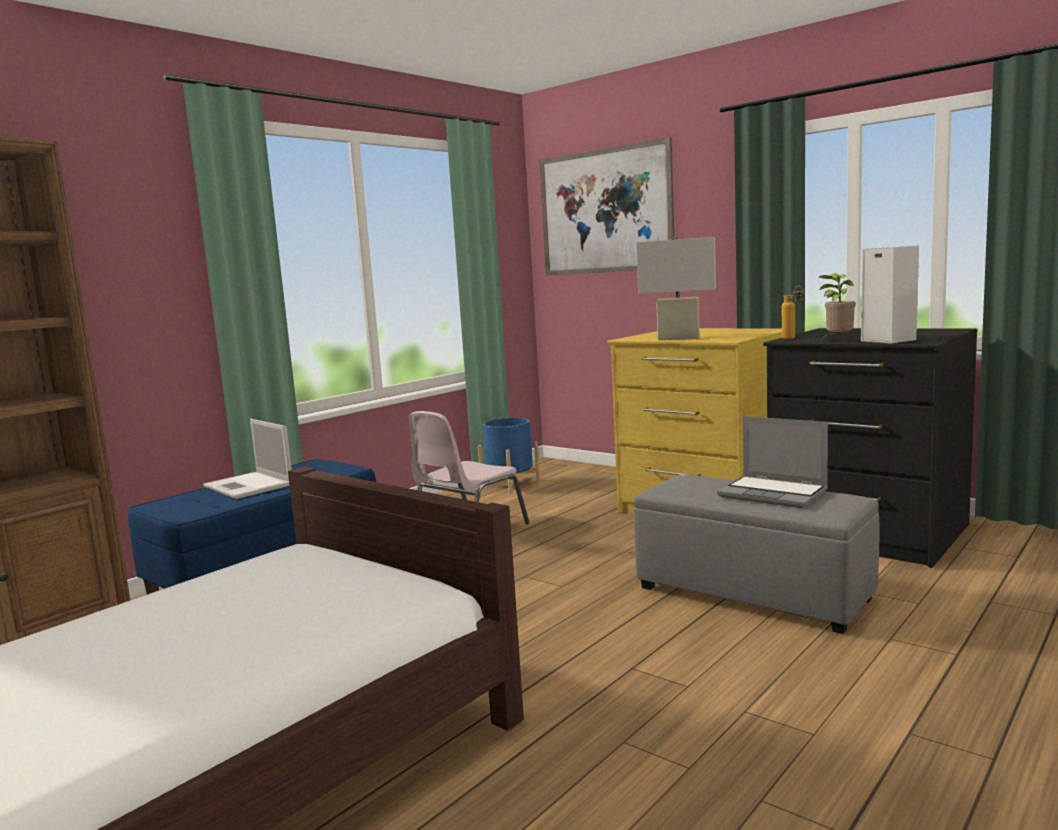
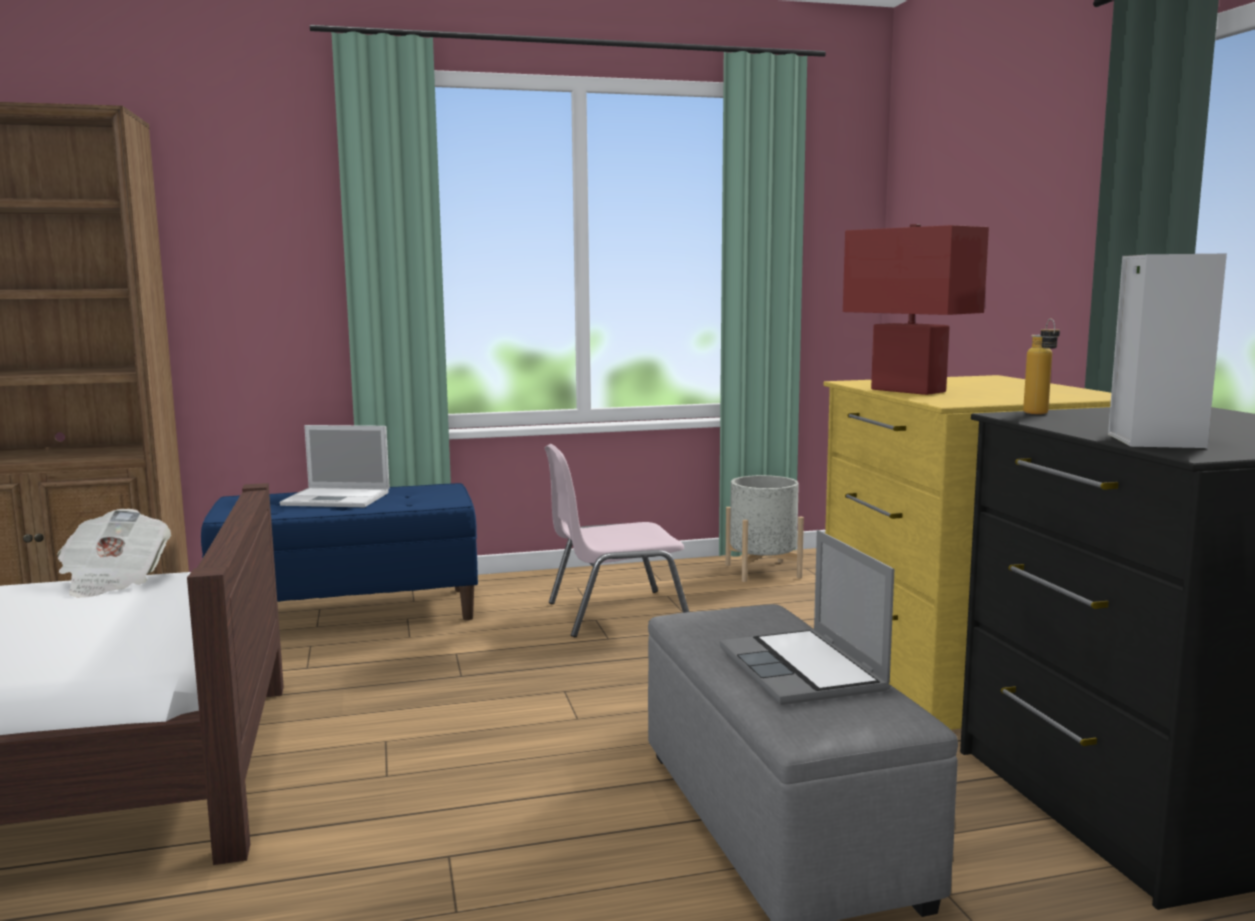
camera: 35 degrees right, 0 degrees up
(234, 571) = (114, 581): none -> newspaper
(249, 486) = (338, 498): laptop -> laptop turned 75 degrees counterclockwise
(510, 485) = (762, 571): blue planter -> grey planter
(604, 211) = (961, 182): picture -> none
(678, 338) = (908, 390): white table lamp -> red table lamp
(837, 340) = (1082, 427): potted plant -> none

